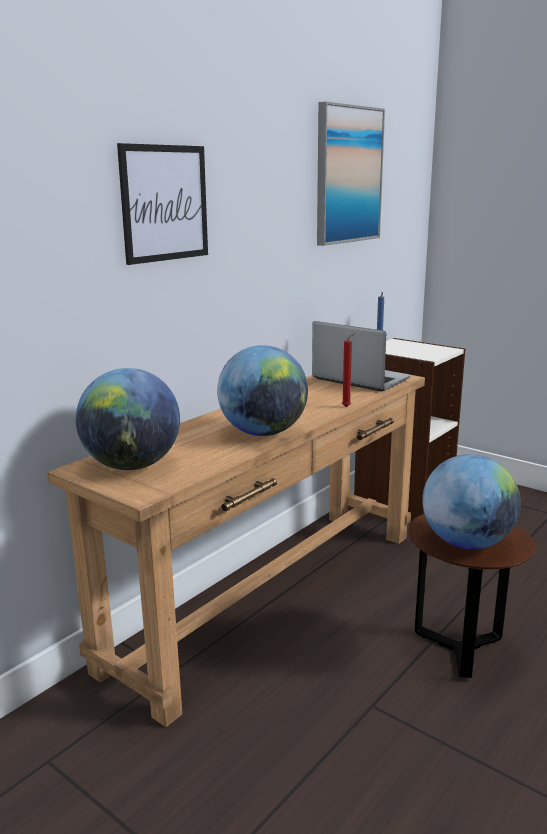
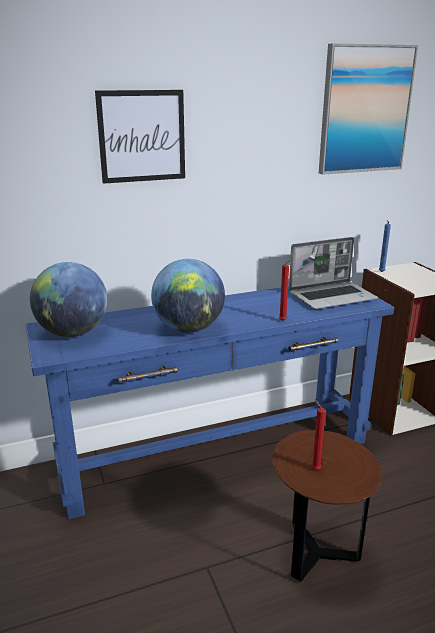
camera: 30 degrees right, 5 degrees up
(272, 595) = (216, 453): brown console table -> blue console table
(359, 379) = (332, 296): laptop -> laptop turned 90 degrees clockwise
(466, 543) = (314, 468): globe -> red candle

